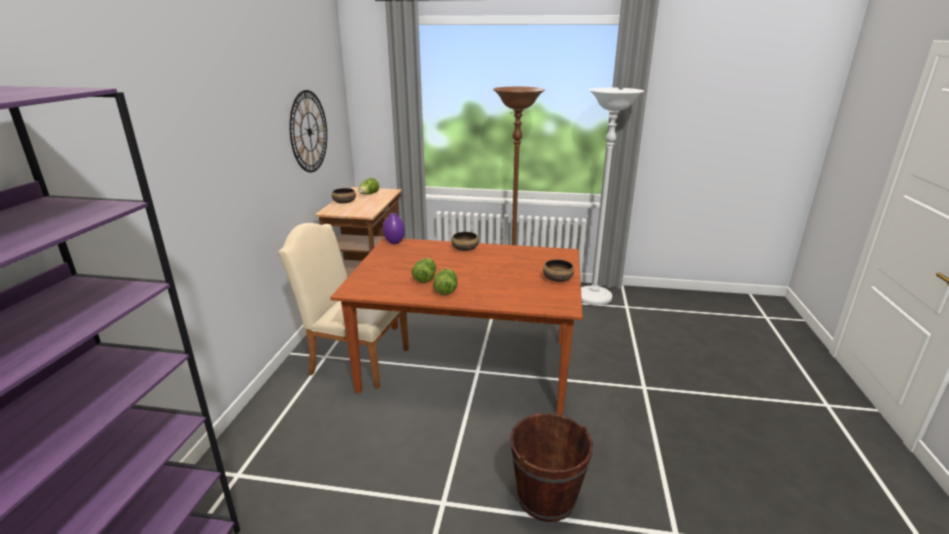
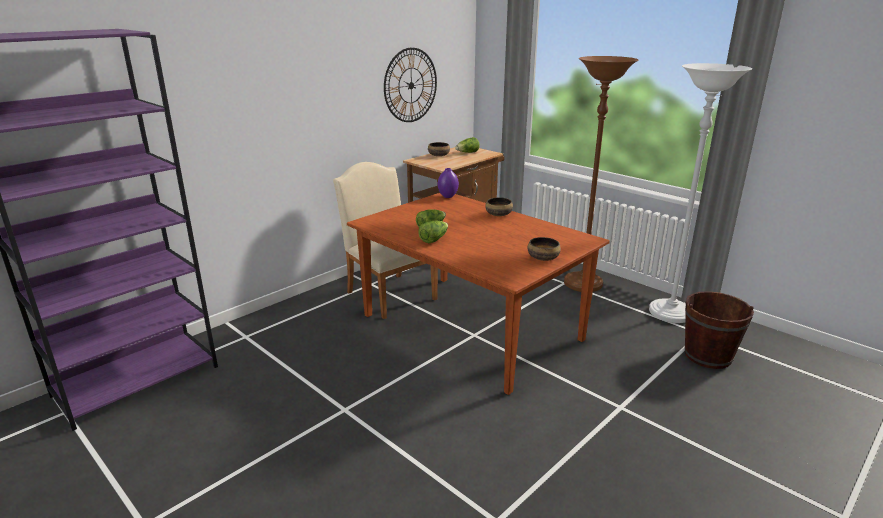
camera: 35 degrees right, 0 degrees up
(546, 497) = (421, 443): brown bucket -> brown bucket (707, 356)

